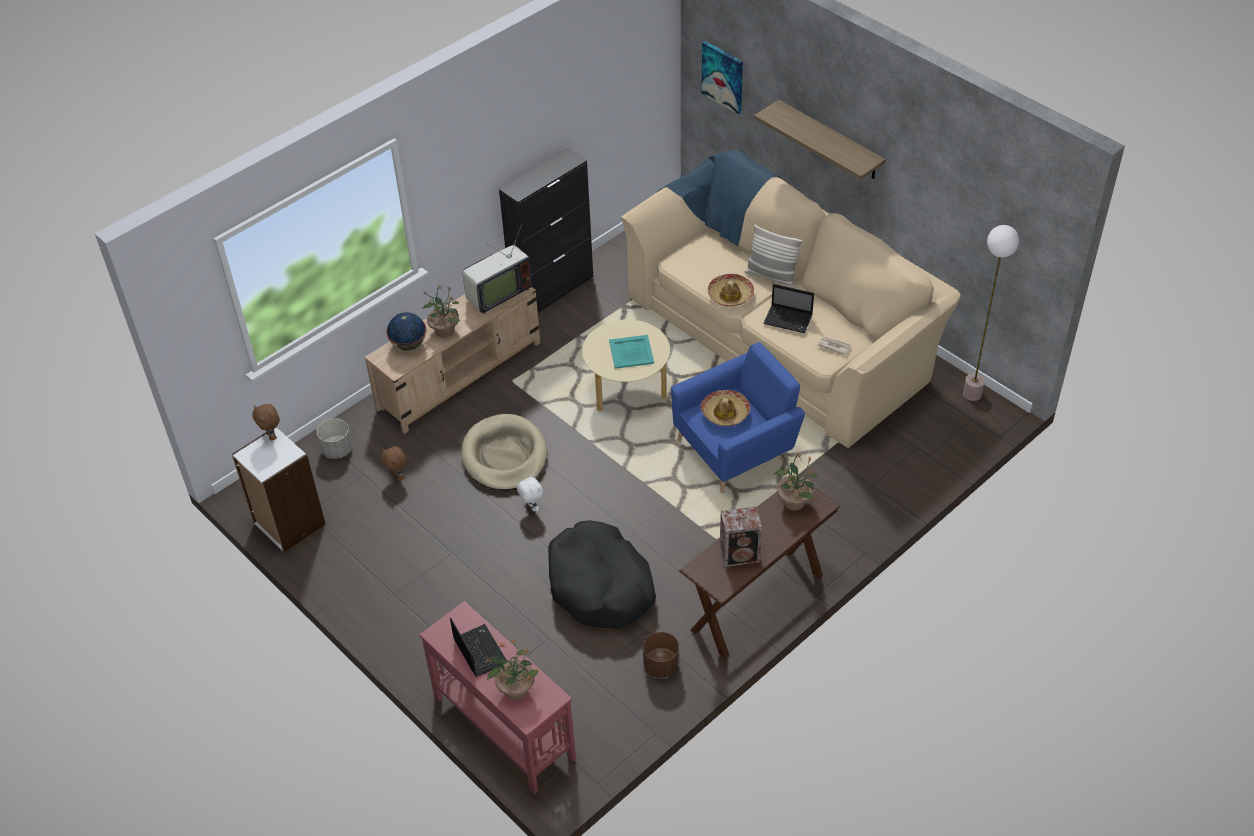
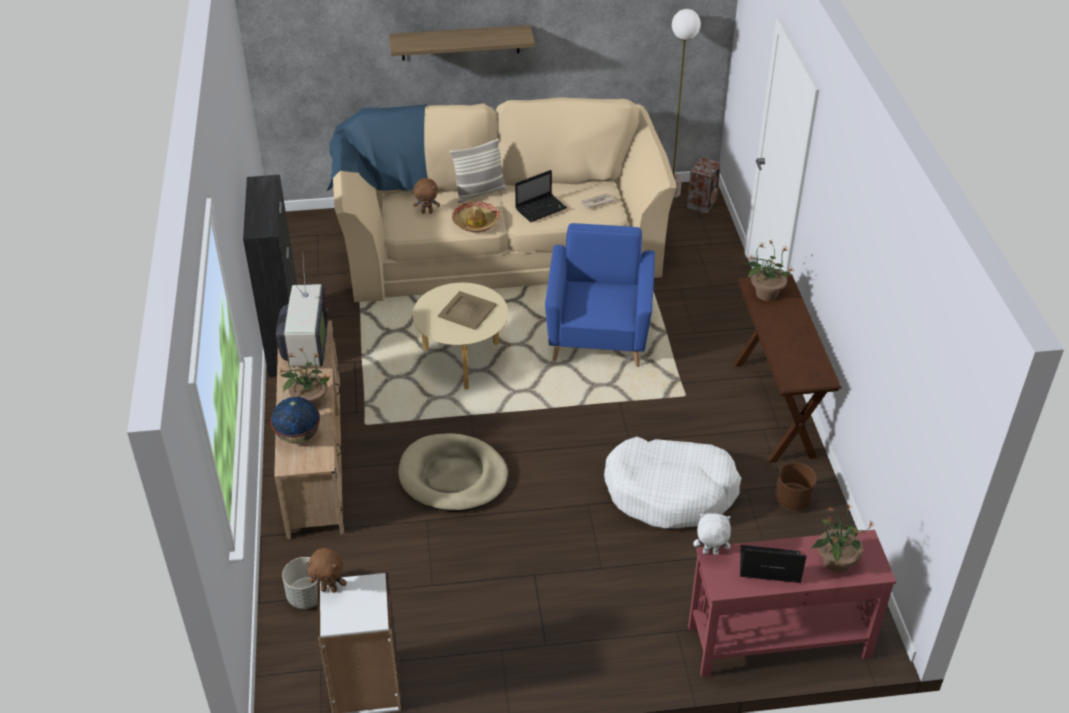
camera: 55 degrees left, 5 degrees down
(398, 476) = (394, 566): brown plush toy -> brown plush toy (427, 212)
(531, 507) = (534, 490): white plush toy -> white plush toy (710, 553)
(600, 586) = (670, 492): black dog bed -> white dog bed
(631, 351) = (467, 310): turquoise tray -> beige tray
(723, 76) = (310, 48): picture -> none
(725, 413) = (593, 298): hat -> none
(741, 554) = (796, 349): speaker -> speaker (702, 202)

